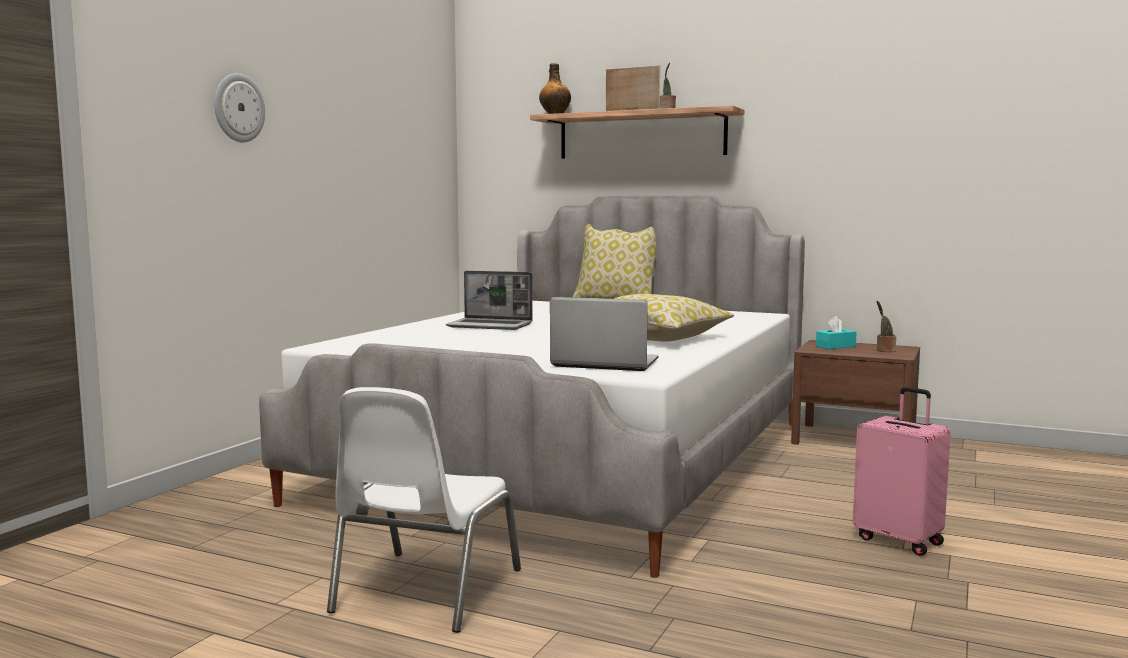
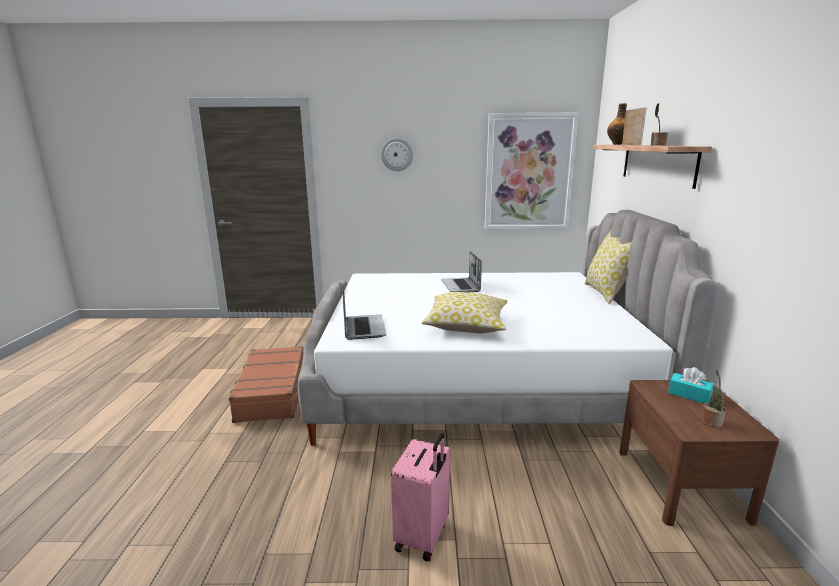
camera: 65 degrees right, 10 degrees up
(402, 159) = (529, 172): none -> picture
(424, 591) = (273, 392): white chair -> brown suitcase

